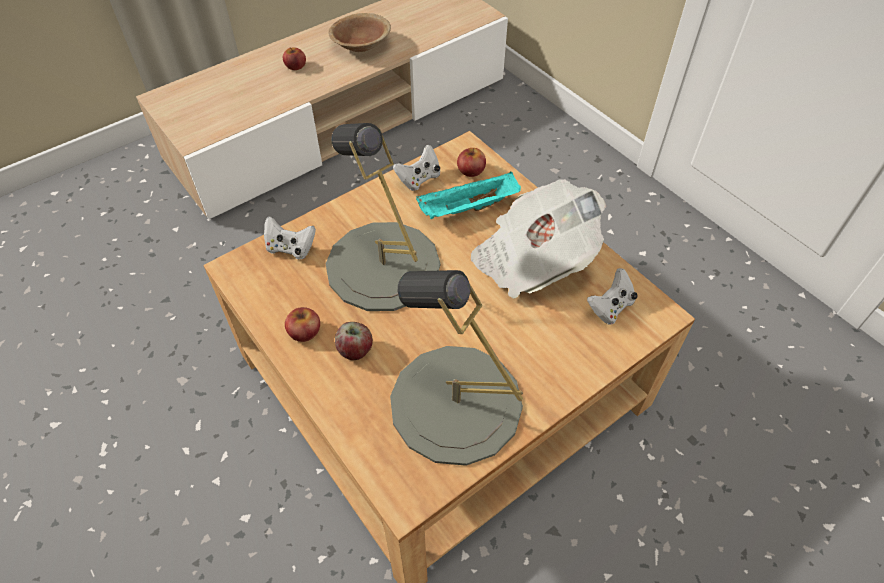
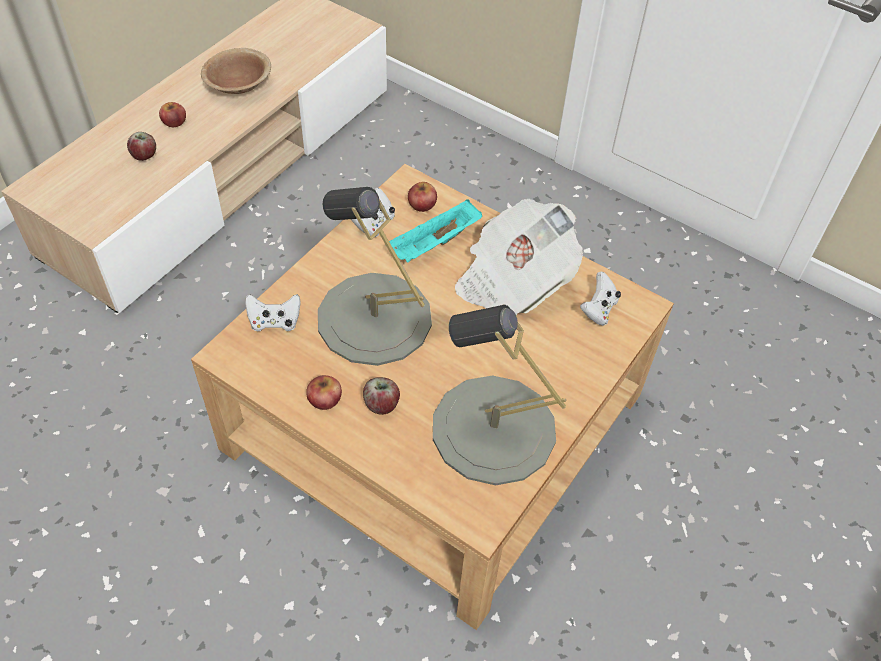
camera: 20 degrees left, 0 degrees up
(259, 88) = (145, 155): none -> apple

